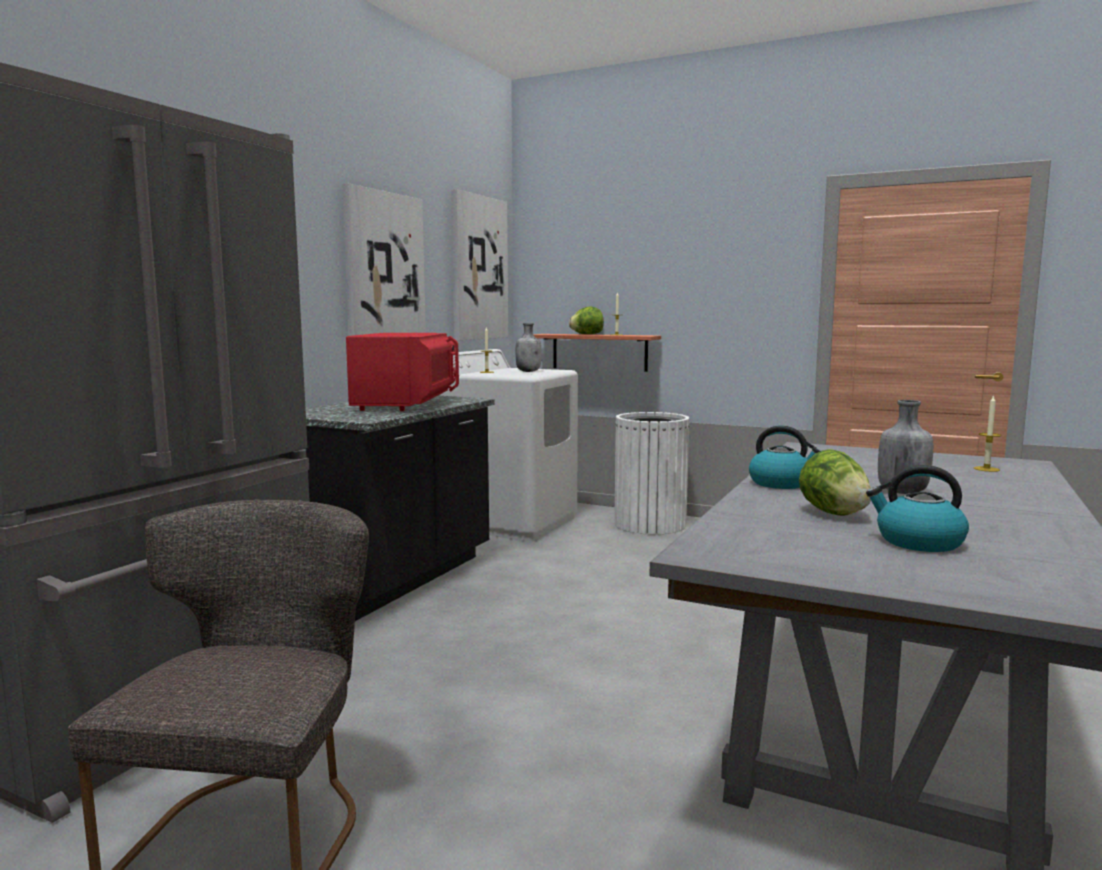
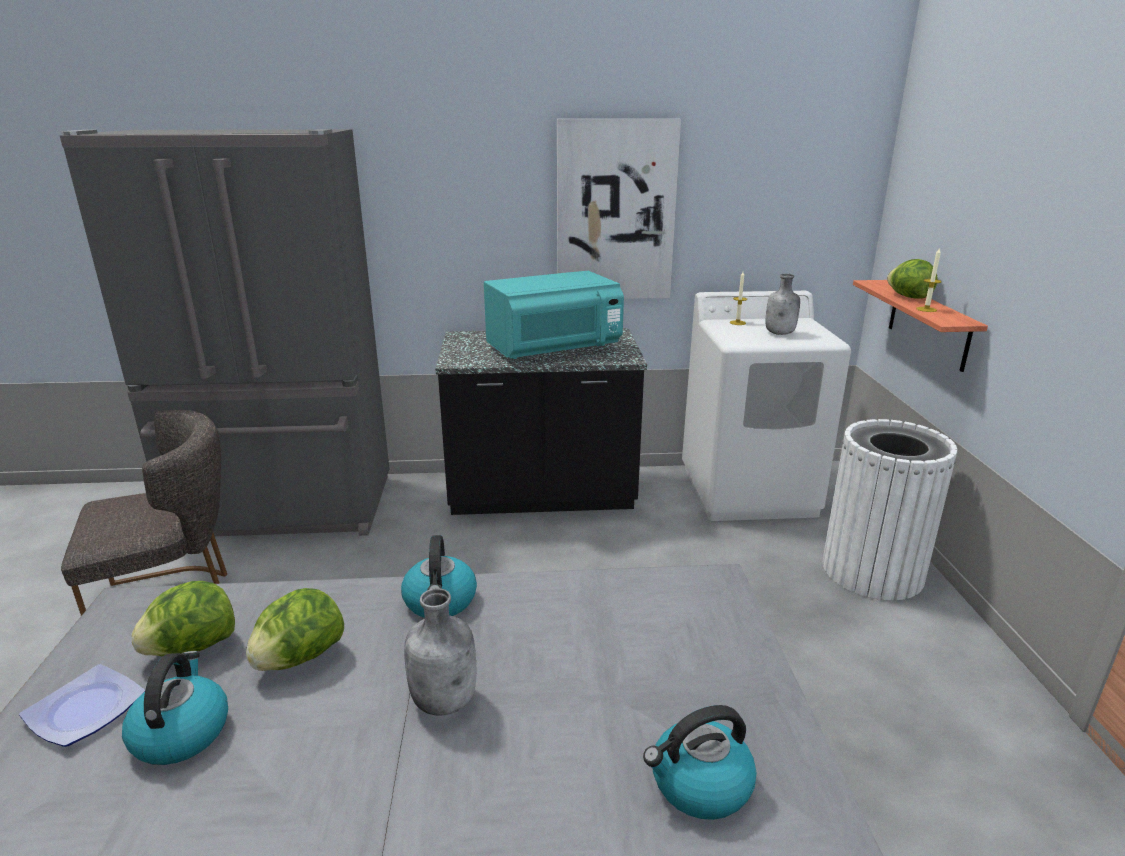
camera: 60 degrees right, 15 degrees up
(407, 404) = (554, 349): red microwave -> turquoise microwave
(478, 268) = (798, 190): picture -> none
(798, 536) = (193, 648): none -> lettuce
(877, 567) = (83, 711): none -> plate
(986, 469) = (699, 785): candle -> kettle

